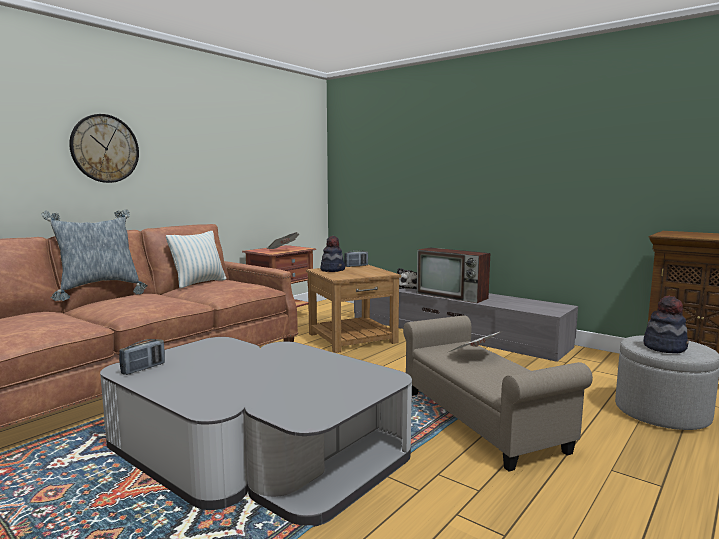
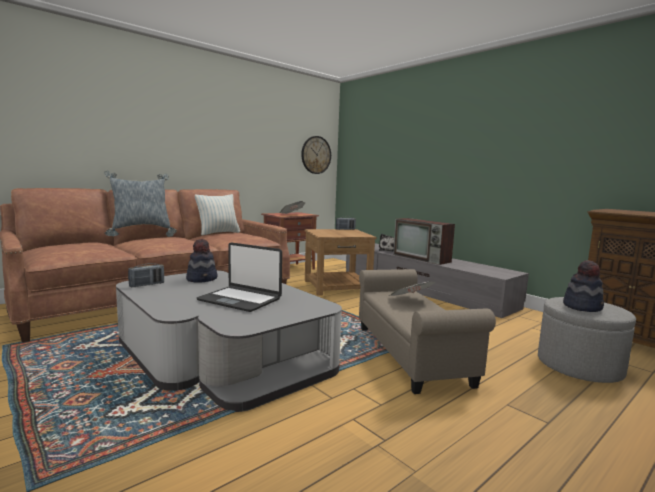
camera: 10 degrees right, 0 degrees up
(105, 148) = (157, 128): wall clock -> wall clock (316, 155)
(282, 378) = (240, 300): none -> laptop
(333, 270) = (324, 230): hat -> hat (202, 279)

